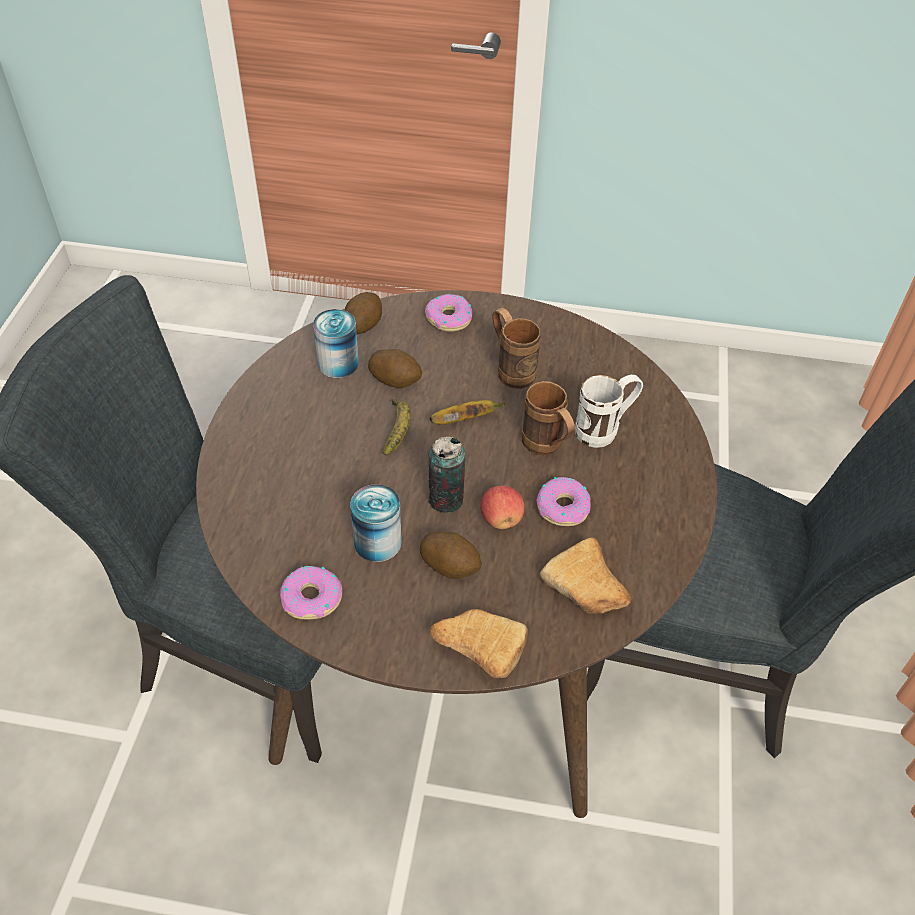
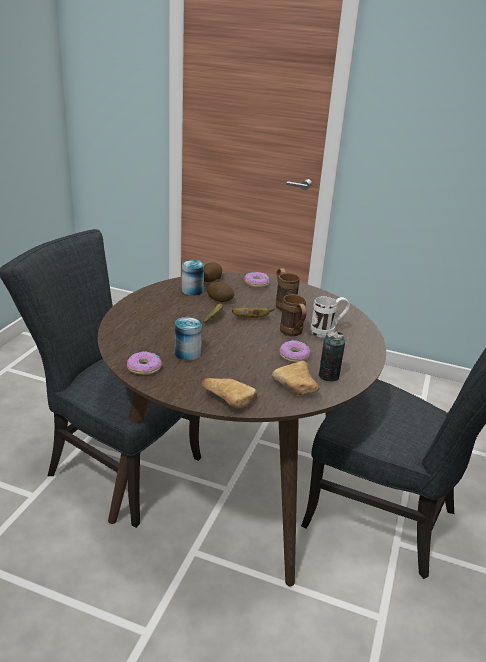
camera: 10 degrees right, 20 degrees down
(446, 500) = (230, 344): can -> can (328, 376)
(450, 565) = (224, 367): potato -> none
(501, 519) = (258, 355): apple -> none

